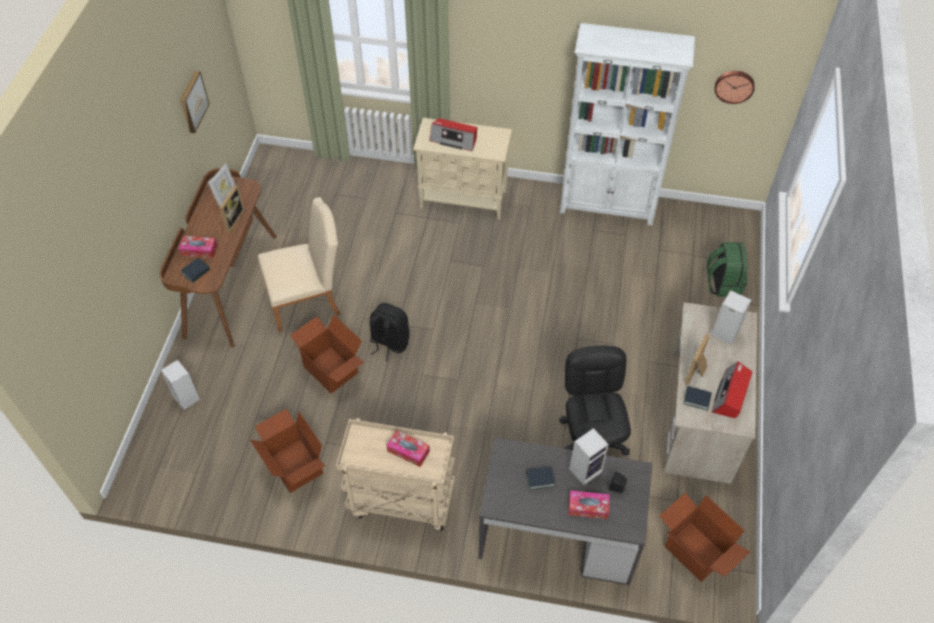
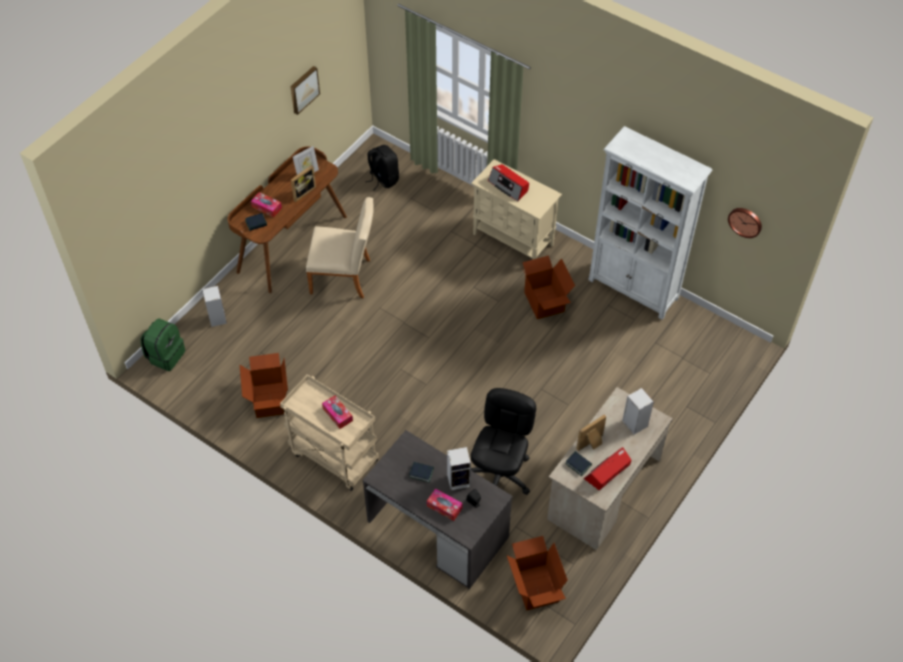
camera: 25 degrees right, 0 degrees up
(332, 369) = (334, 338): cardboard box -> cardboard box (545, 302)
(389, 343) = (389, 335): black backpack -> black backpack (383, 179)
(722, 283) = (693, 391): green backpack -> green backpack (165, 355)

